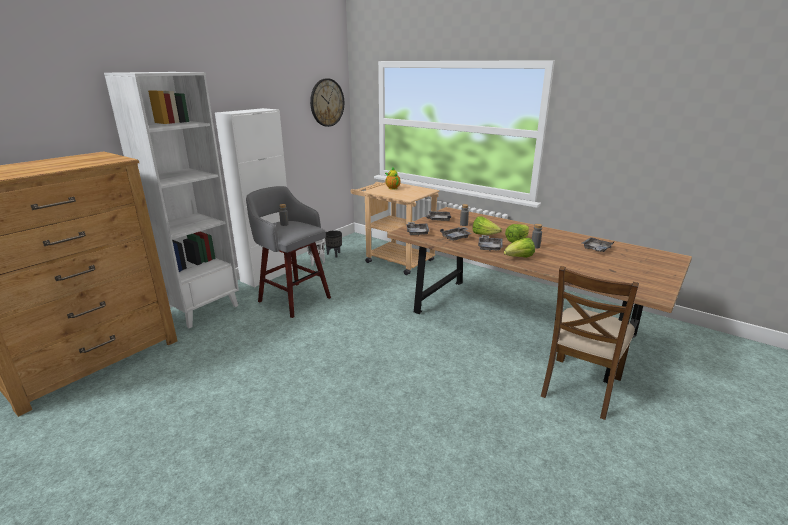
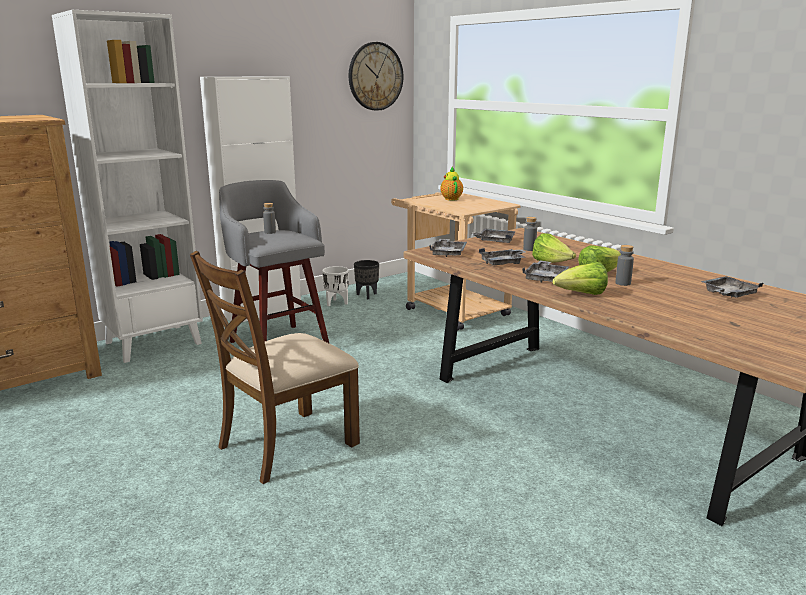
camera: 15 degrees right, 5 degrees down
(580, 386) = (659, 519): brown chair -> brown chair (286, 445)

